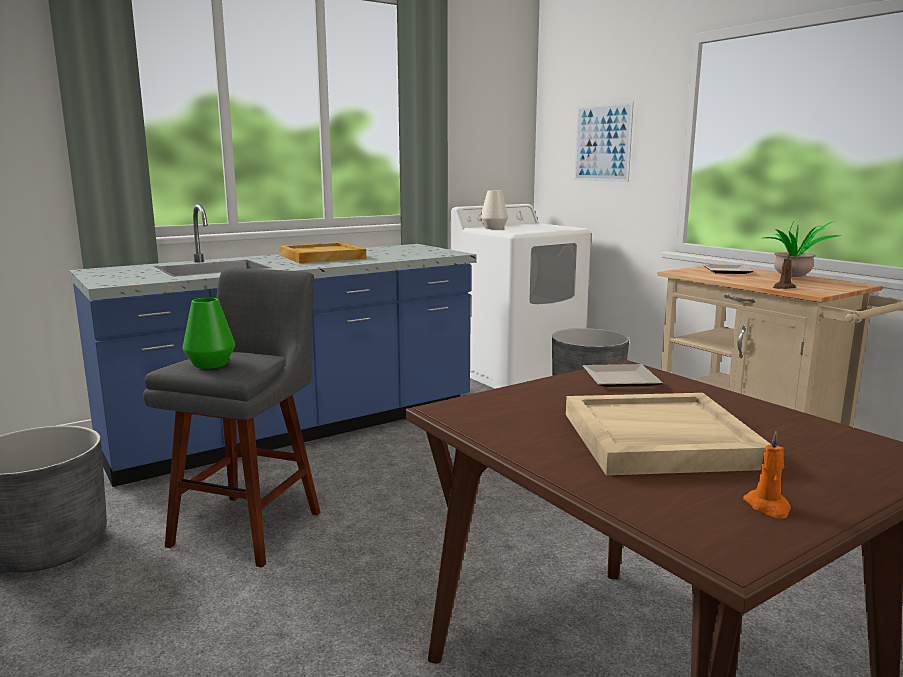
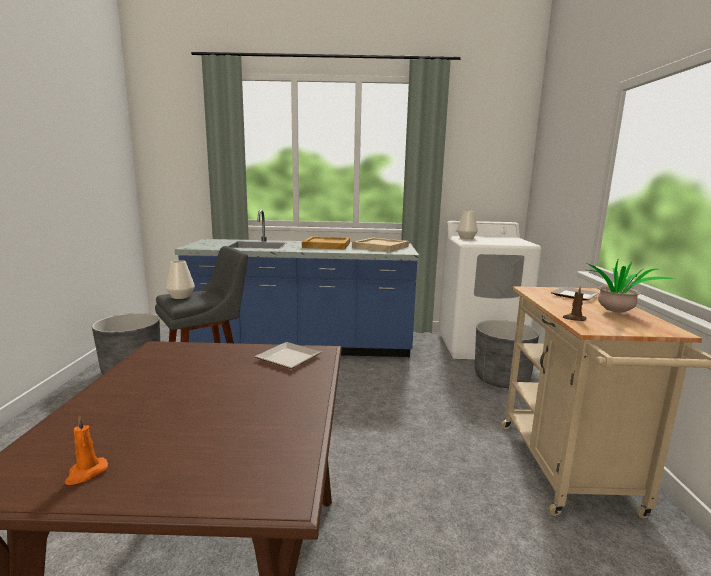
camera: 35 degrees right, 0 degrees up
(210, 364) = (181, 296): green vase -> white vase
(602, 143) = (561, 177): picture -> none
(658, 440) = (180, 403): beige tray -> beige tray (380, 247)

